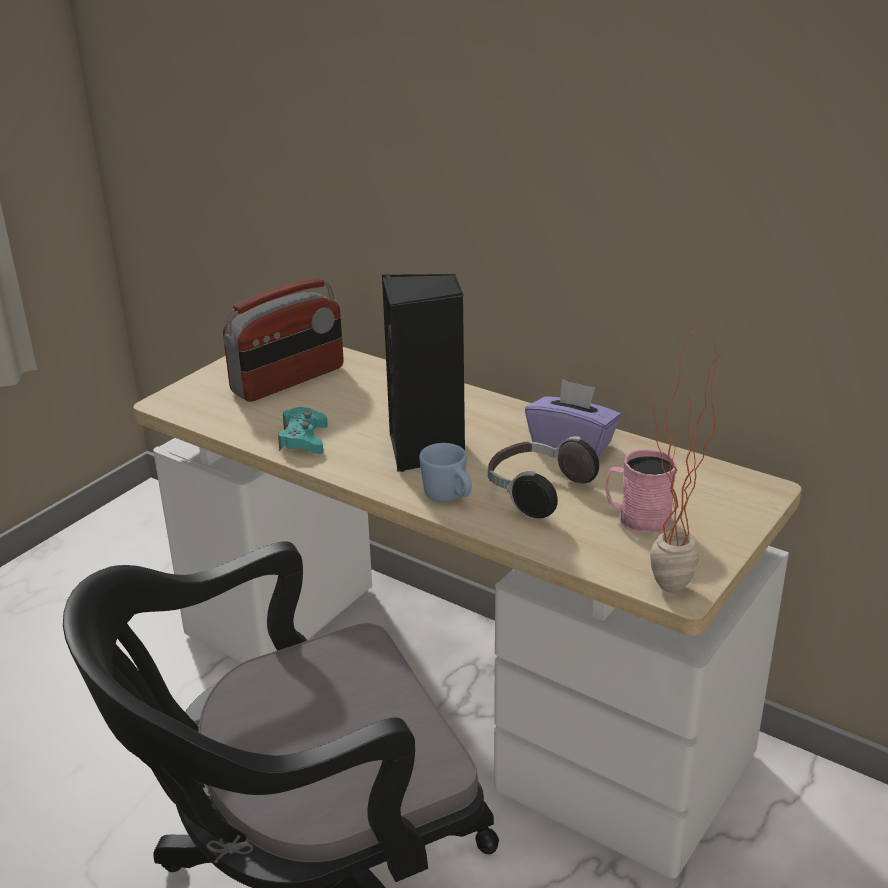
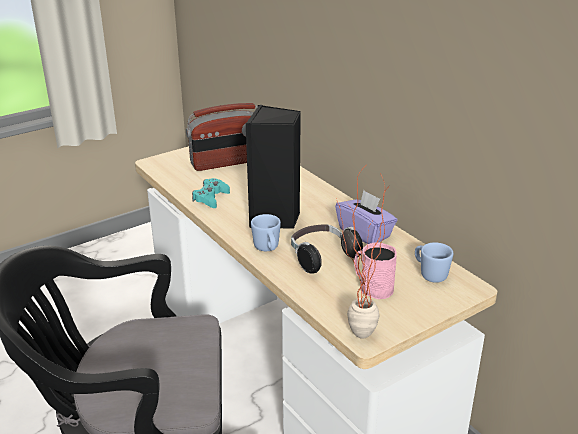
camera: 20 degrees right, 0 degrees up
(700, 483) = (429, 274): none -> blue mug

